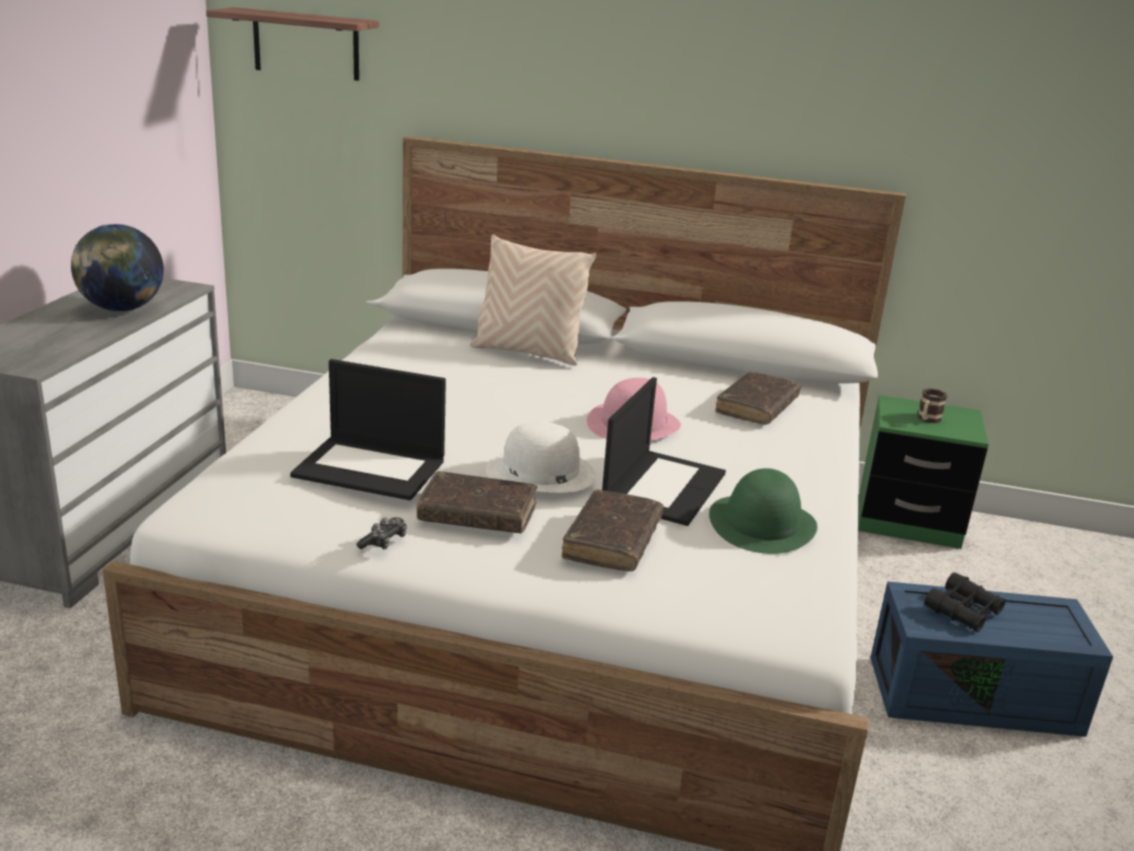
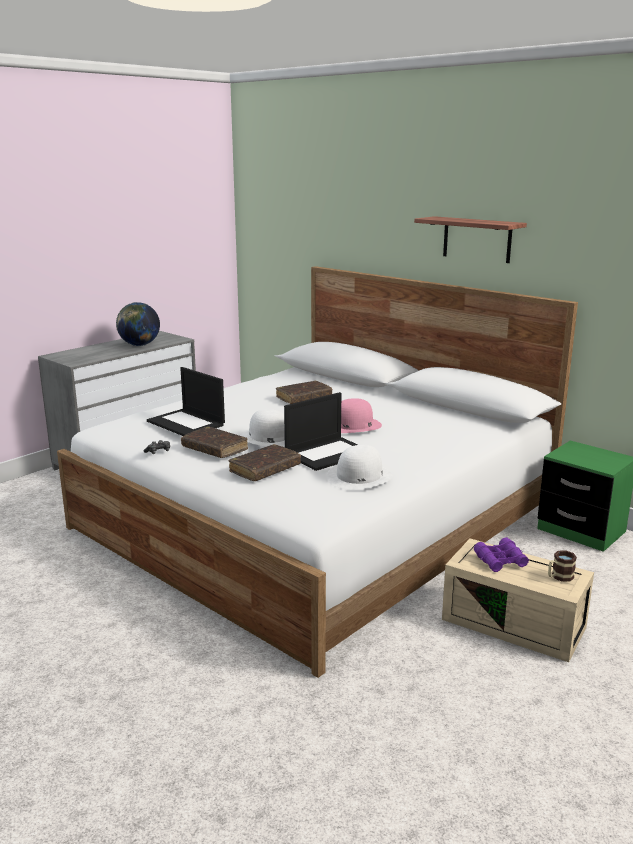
camera: 30 degrees right, 5 degrees down
(306, 44) = (273, 217): shelf -> shelf (477, 239)
(528, 352) = (342, 388): beige pillow -> none
(756, 407) = (441, 428): brown book -> brown book (304, 398)
(762, 524) = (359, 477): green hat -> white hat
(927, 419) = (585, 457): mug -> mug (559, 577)
(963, 611) = (500, 561): black binoculars -> purple binoculars
(975, 694) = (516, 623): blue storage box -> beige storage box

